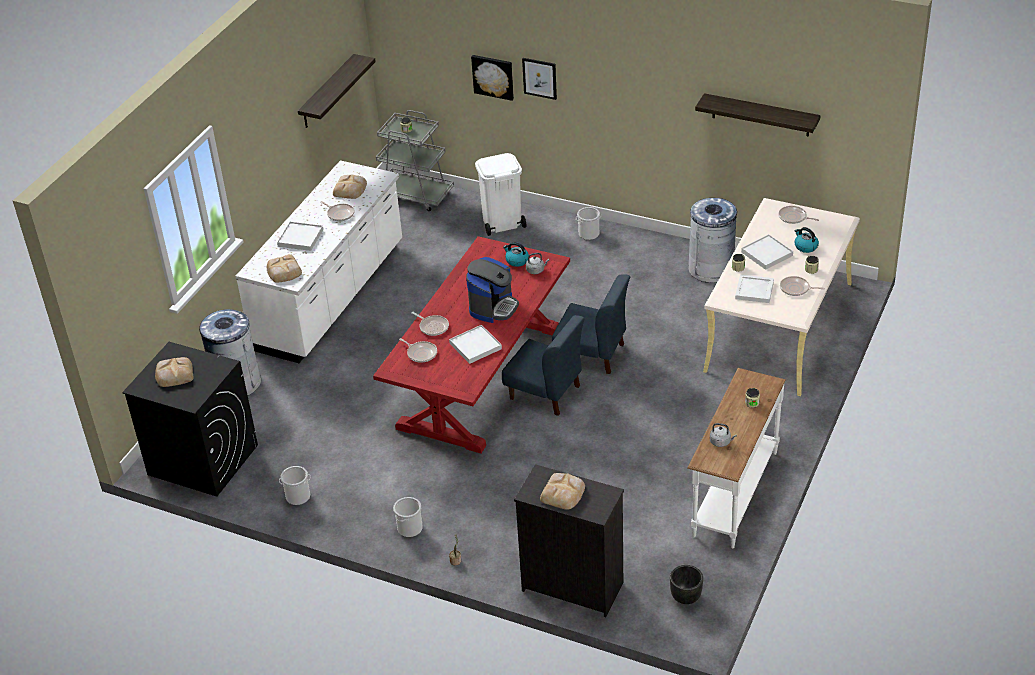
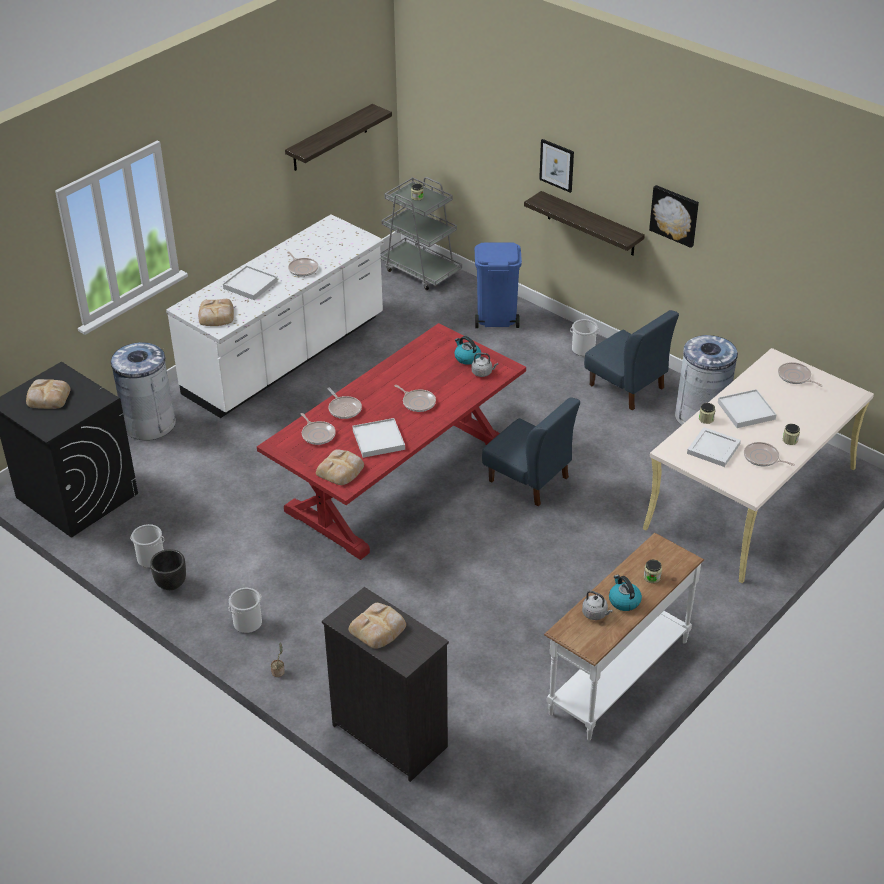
camera: 15 degrees right, 0 degrees up
(350, 189) = (326, 245): bread -> bread (341, 470)
(493, 76) = (511, 155): picture -> picture (675, 215)
(493, 307) = (417, 402): coffee machine -> frying pan
(501, 223) = (496, 318): white trash can -> blue trash can
(545, 392) = (459, 510): blue chair -> blue chair (627, 387)
(685, 597) = (510, 783): black planter -> black planter (171, 583)
(760, 115) = (782, 251): shelf -> shelf (591, 224)
(805, 246) = (794, 412): kettle -> kettle (624, 601)

